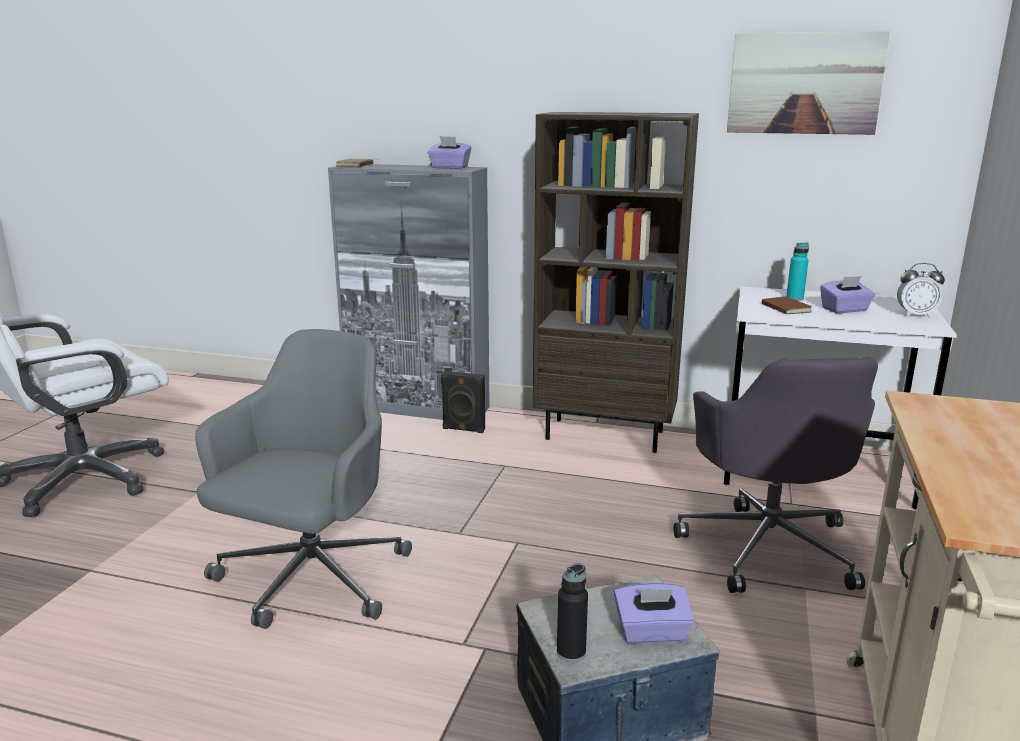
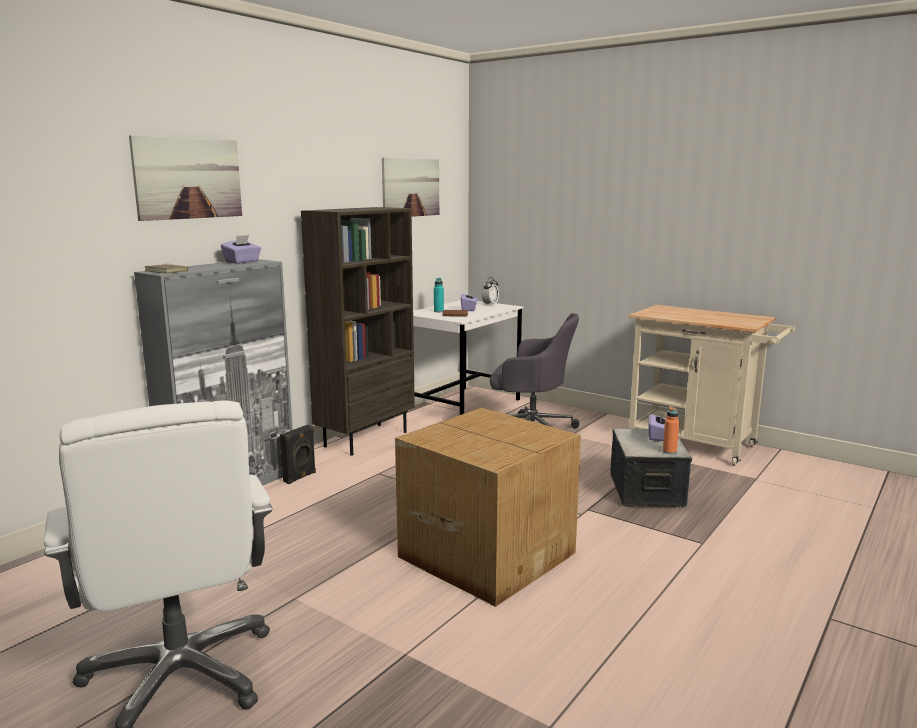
camera: 70 degrees left, 5 degrees down
(310, 579) = (486, 553): grey office chair -> cardboard box
(414, 69) = (188, 178): none -> picture
(571, 652) = (669, 451): black bottle -> orange bottle

